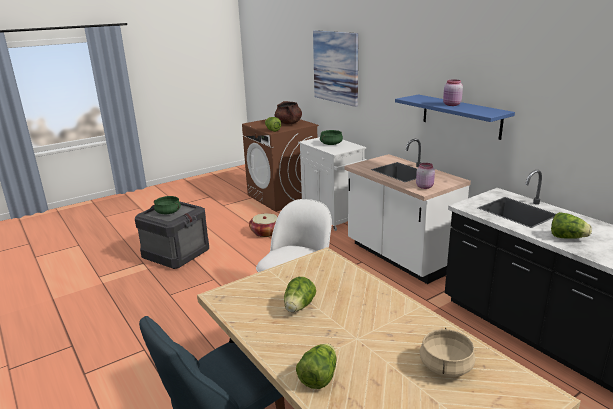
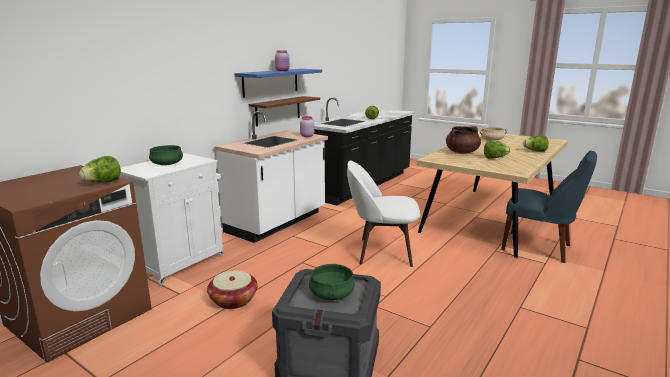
camera: 110 degrees left, 5 degrees down
(288, 123) = (54, 179): brown cooking pot -> brown cooking pot (462, 152)
(336, 67) = (107, 63): picture -> none
(466, 153) = (278, 110): none -> shelf

